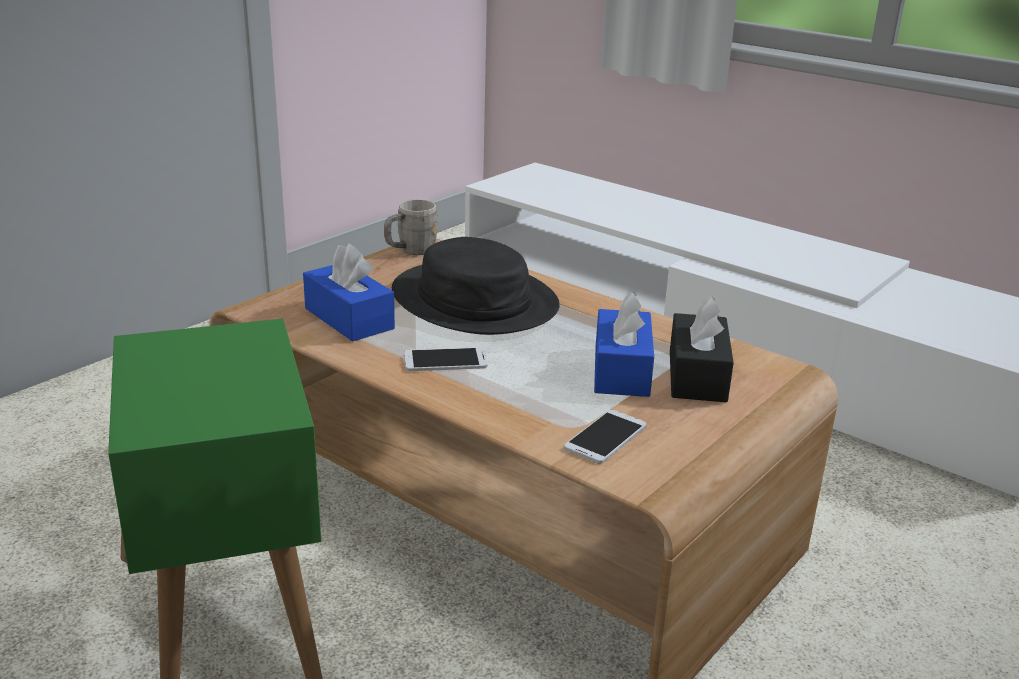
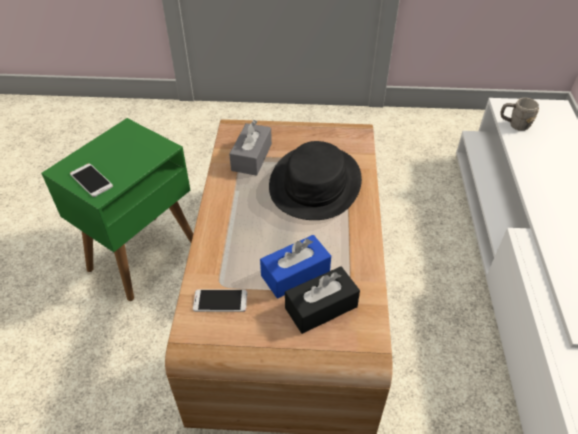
camera: 55 degrees right, 20 degrees up
(349, 318) = (251, 157): blue tissue box -> grey tissue box
(410, 251) = (345, 133): grey mug -> grey mug (514, 124)
(445, 360) = (242, 208): phone -> phone (91, 180)

